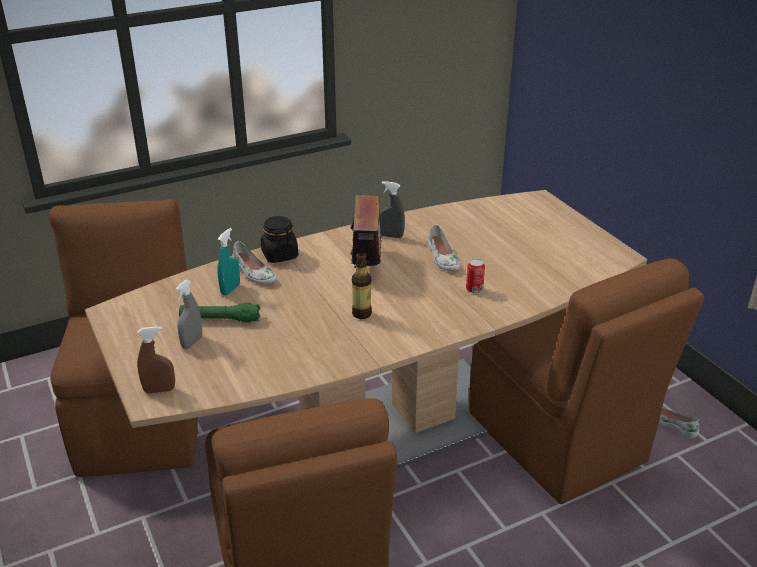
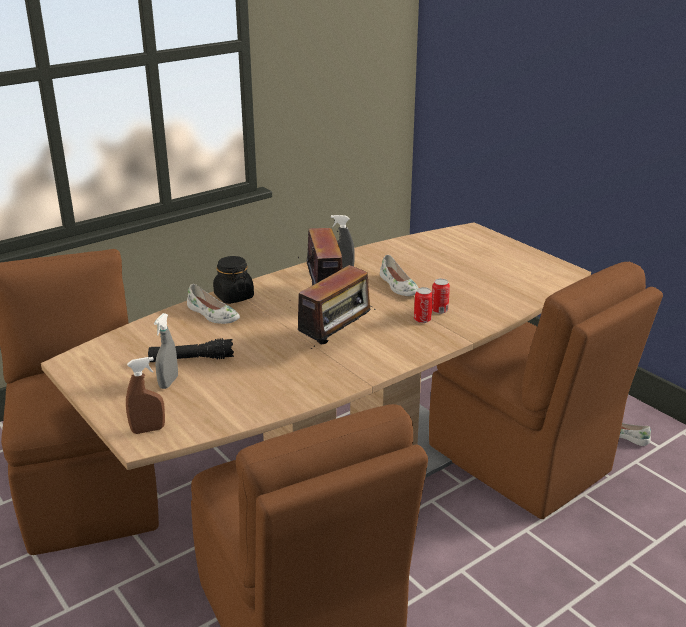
camera: 10 degrees left, 5 degrees down
(220, 319) = (191, 359): green flashlight -> black flashlight
(230, 289) = (193, 331): turquoise spray bottle -> none
(362, 314) = (336, 341): bottle -> radio
(453, 298) = (422, 319): none -> can

